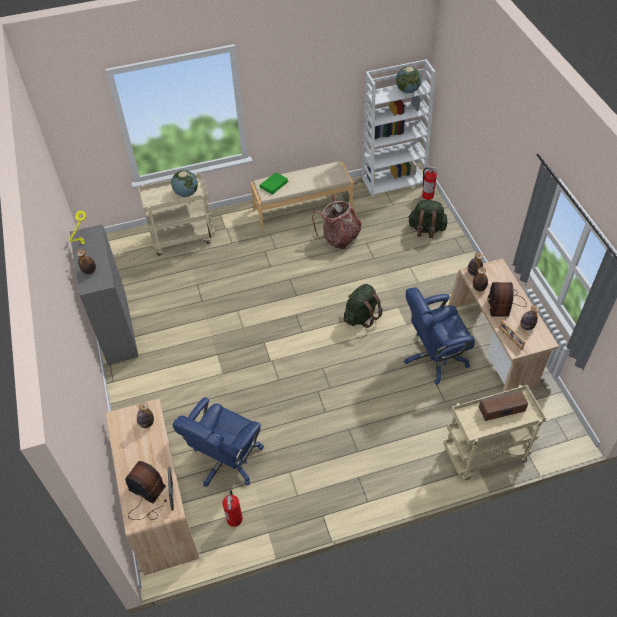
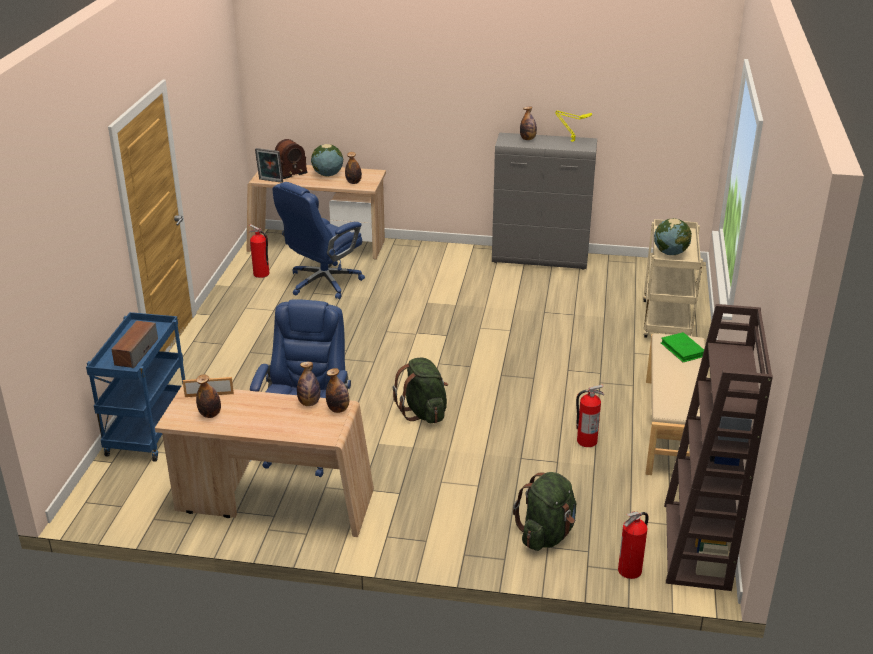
camera: 115 degrees right, 20 degrees down
(226, 460) = (323, 283): blue office chair -> blue office chair turned 105 degrees counterclockwise
(339, 237) = (586, 441): backpack -> fire extinguisher
(394, 179) = (697, 546): white bookcase -> brown bookcase
(407, 90) = (731, 384): globe -> globe (327, 175)
(484, 455) = (147, 430): beige cart -> blue cart
(504, 303) = (264, 413): radio -> none

